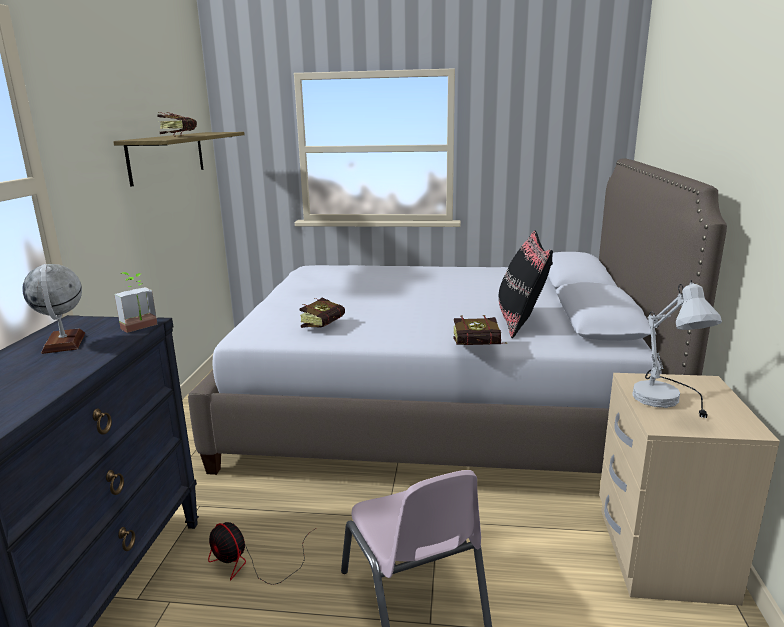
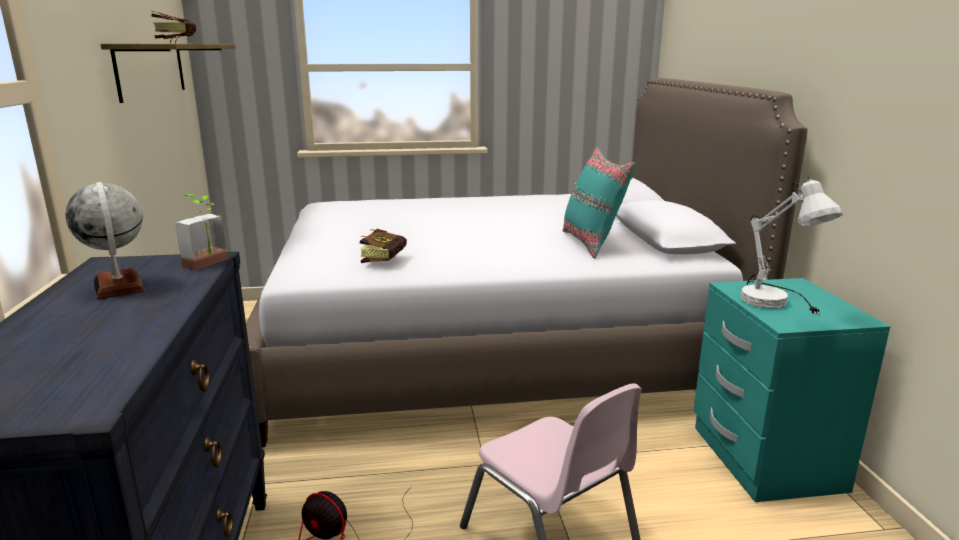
camera: 15 degrees left, 0 degrees up
(481, 347) = (570, 269): book -> none
(521, 322) = (592, 243): black pillow -> turquoise pillow
(660, 554) = (764, 458): beige nightstand -> turquoise nightstand

